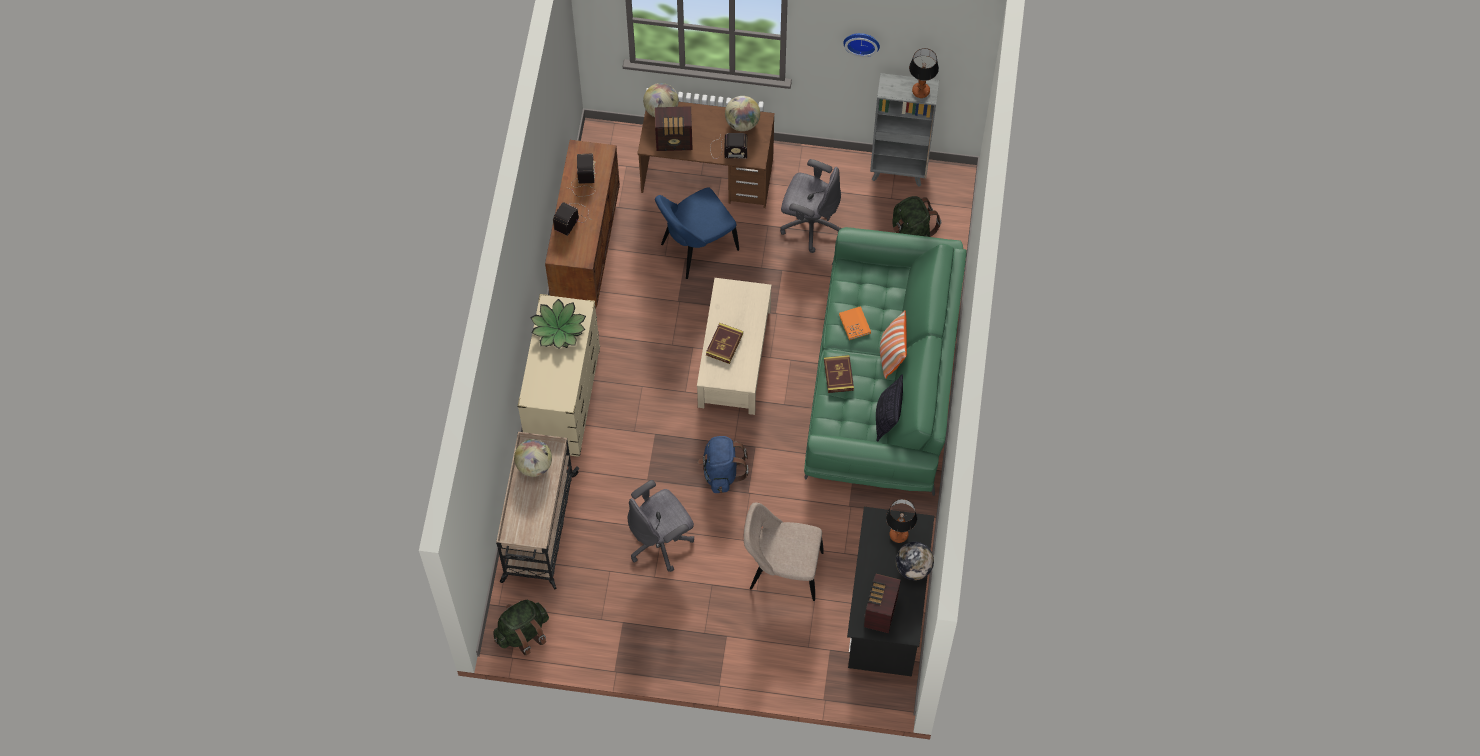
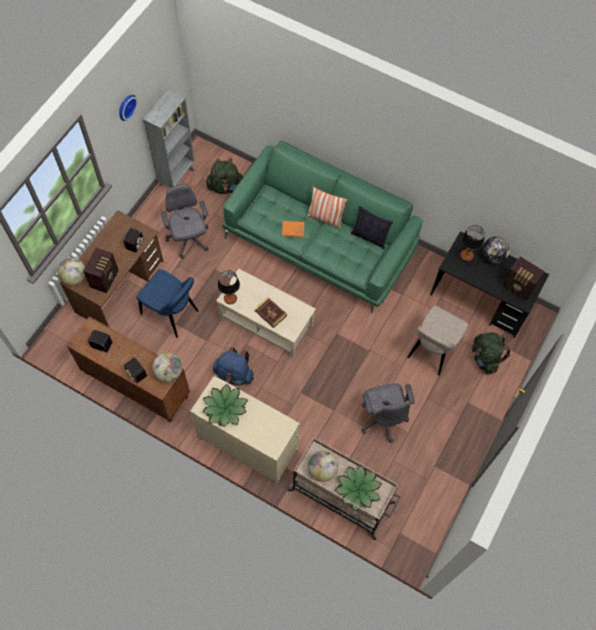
camera: 70 degrees left, 0 degrees up
(522, 633) = (419, 538): green backpack -> green backpack (485, 358)
(526, 511) = (358, 489): none -> potted plant
(696, 248) = (172, 314): blue chair -> blue chair turned 45 degrees counterclockwise
(721, 471) = (346, 361): blue backpack -> blue backpack (234, 374)
(742, 122) = (114, 231): globe -> globe (169, 372)
(810, 223) = (189, 240): grey office chair -> grey office chair turned 60 degrees counterclockwise
(838, 375) = (326, 253): book -> none
(920, 91) = (170, 102): table lamp -> table lamp (230, 299)

